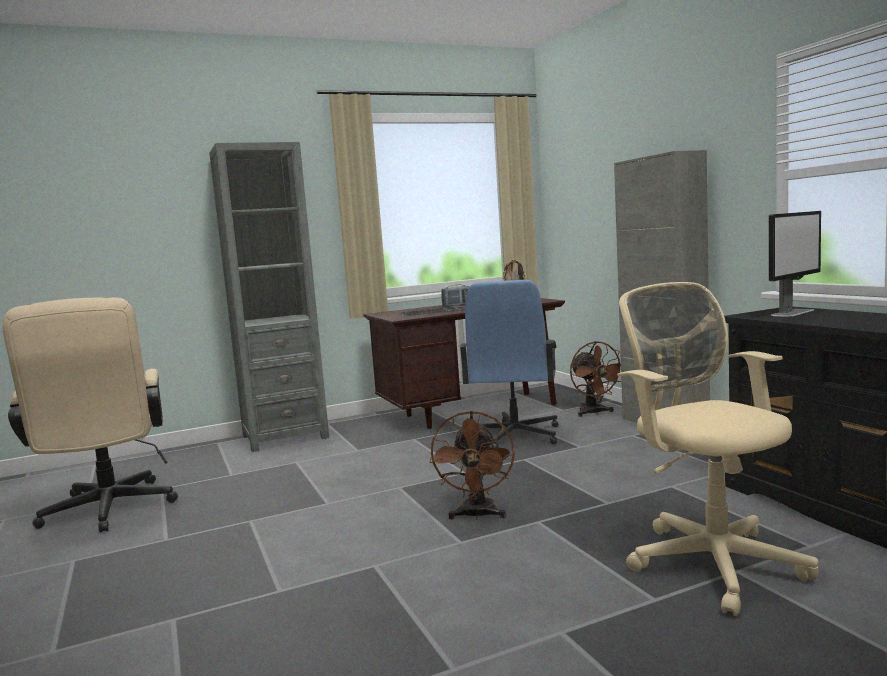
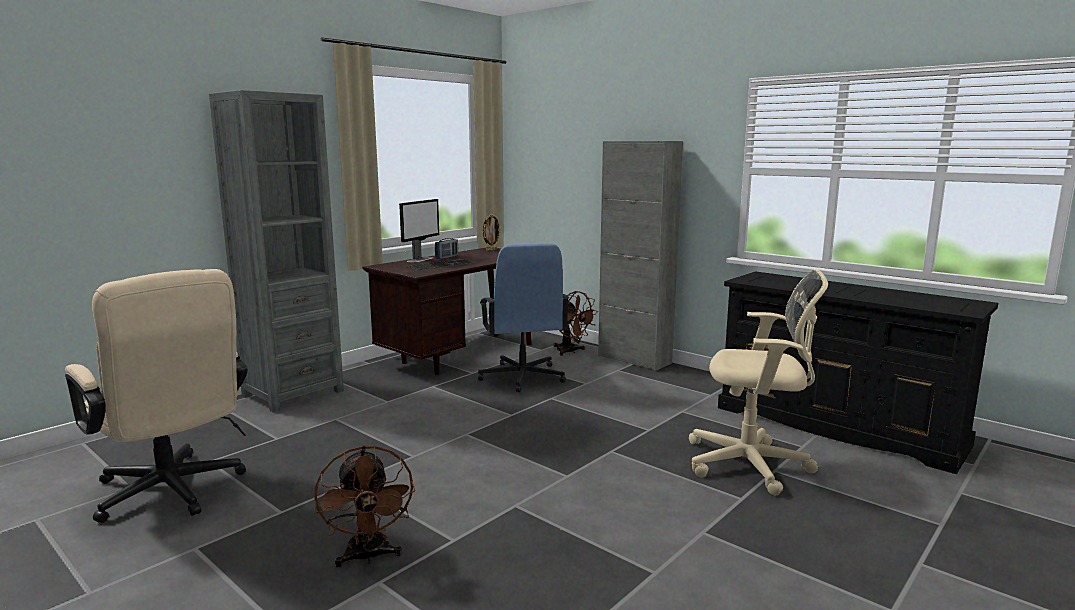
camera: 25 degrees left, 5 degrees up
(477, 515) = (559, 452): brown fan -> brown fan (368, 557)
(710, 560) = (753, 465): beige office chair -> beige office chair turned 150 degrees clockwise
(792, 312) = (770, 279): monitor -> monitor (420, 259)

